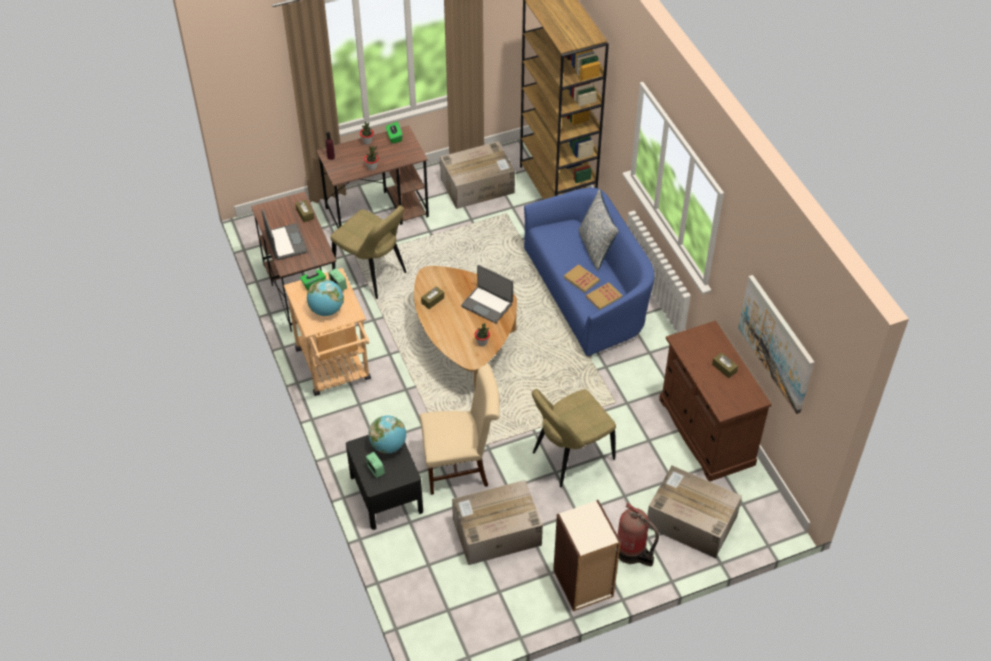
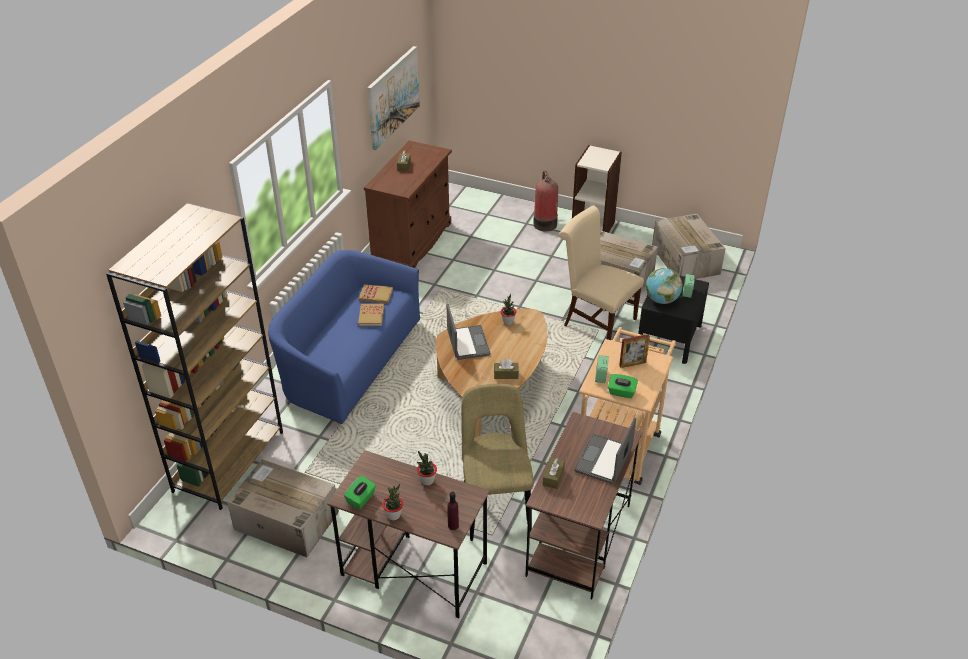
camera: 135 degrees left, 10 degrees down
(326, 310) = (632, 364): globe -> picture frame
(569, 457) = (515, 281): beige chair -> none
(596, 248) = (323, 329): pillow -> none
(690, 521) = (490, 216): cardboard box -> cardboard box (686, 260)

